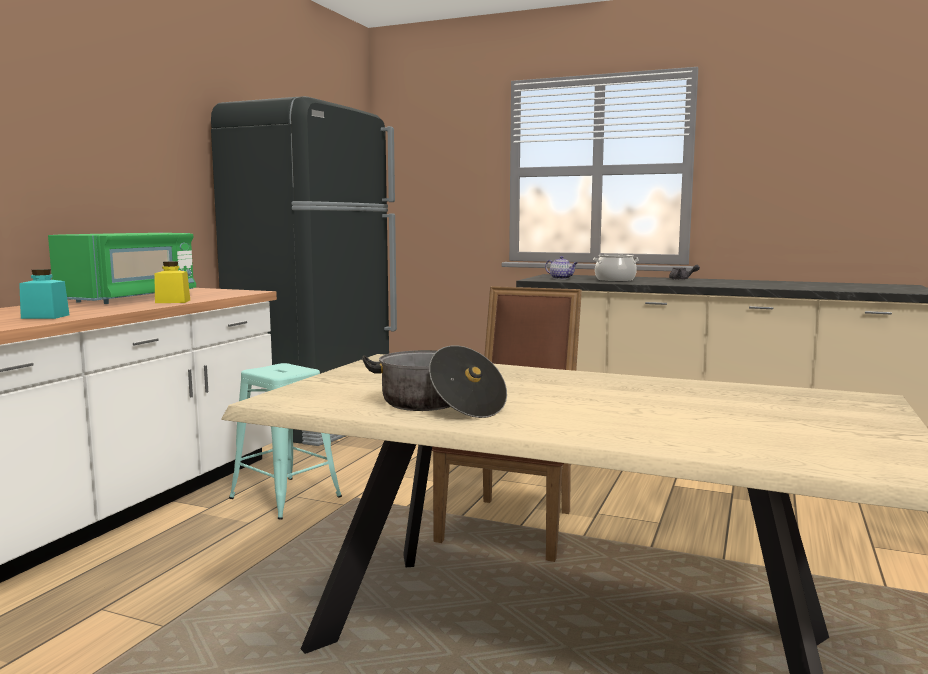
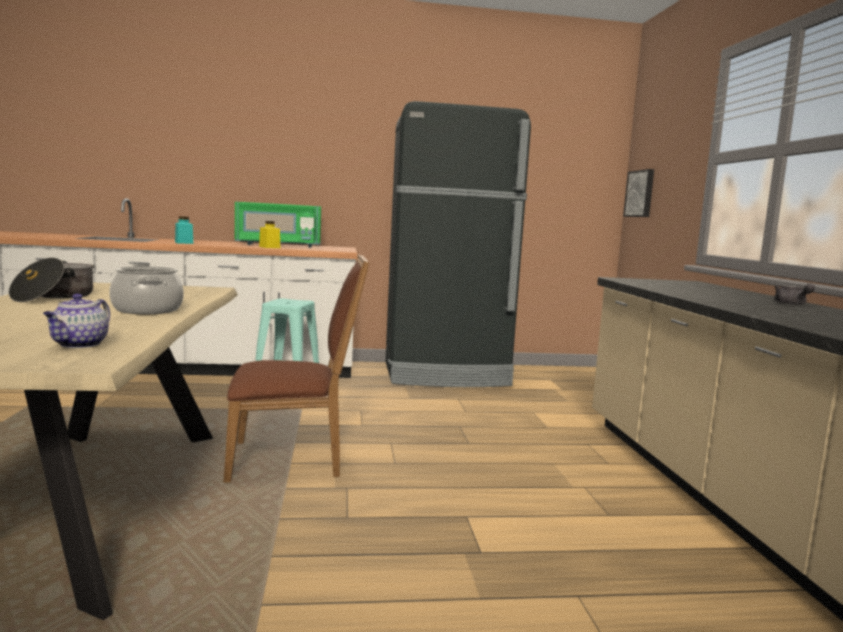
camera: 60 degrees right, 0 degrees up
(405, 199) = (640, 194): none -> picture
(561, 278) = (657, 282): teapot -> teapot (79, 345)
(615, 280) = (693, 290): cooking pot -> cooking pot (148, 310)

